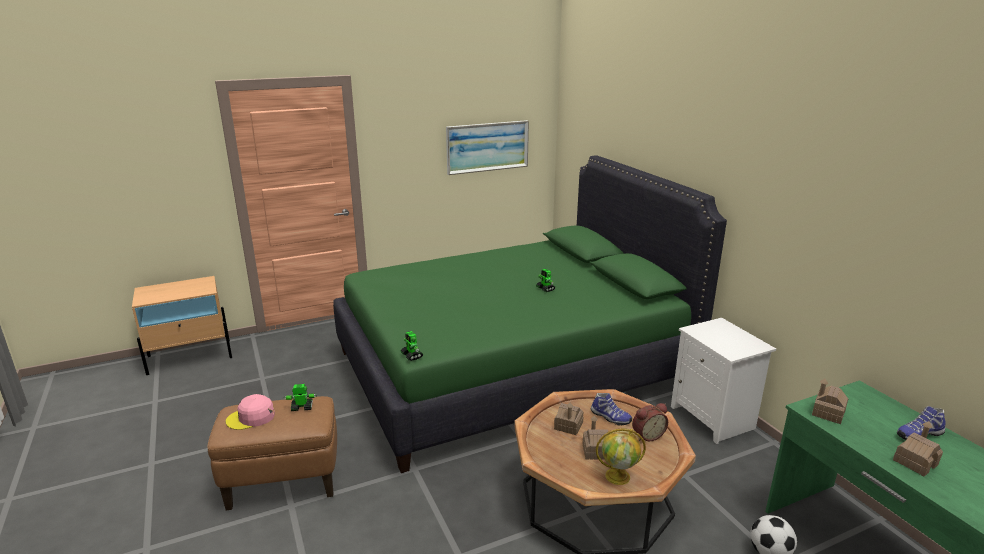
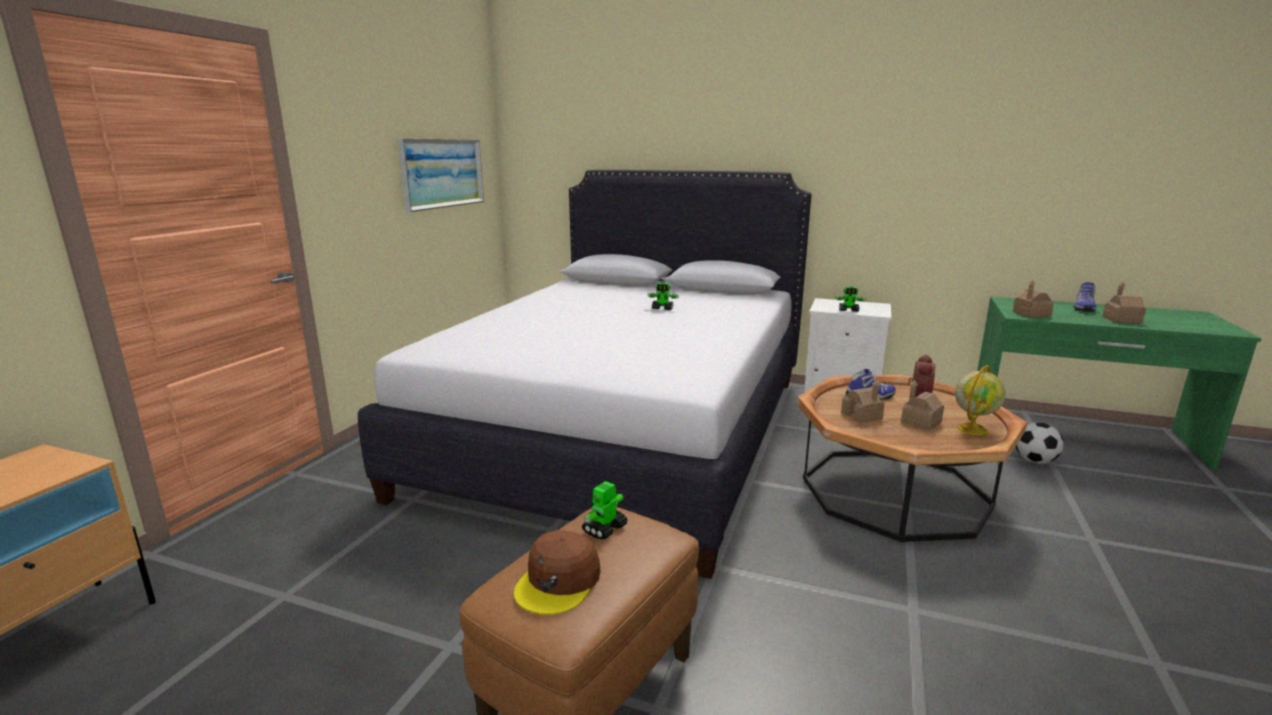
camera: 45 degrees left, 5 degrees down
(251, 417) = (559, 582): pink cap -> brown cap
(412, 356) = (693, 390): toy robot -> toy robot (849, 310)
(510, 368) = (623, 431): green bed -> white bed

